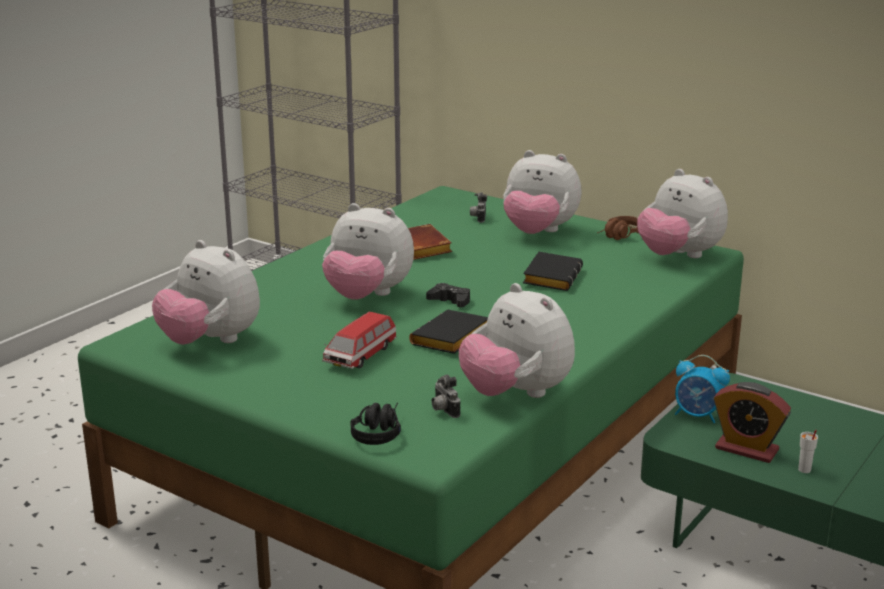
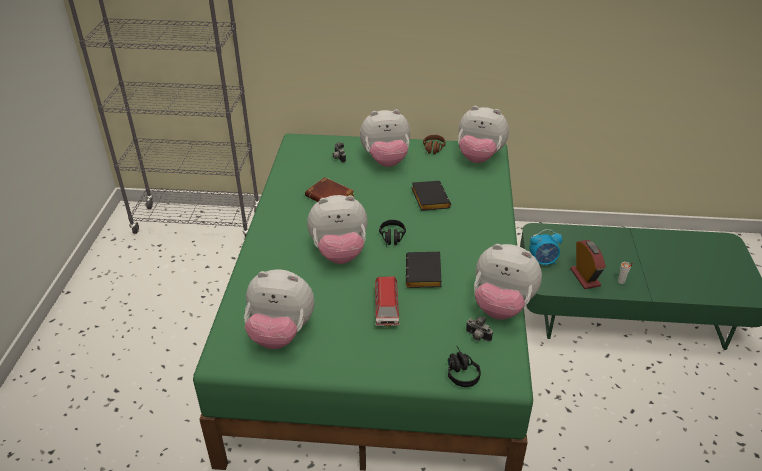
camera: 30 degrees left, 15 degrees up
(450, 301) = (392, 240): black game controller -> black headphones
(746, 449) = (585, 277): alarm clock -> alarm clock turned 105 degrees counterclockwise

